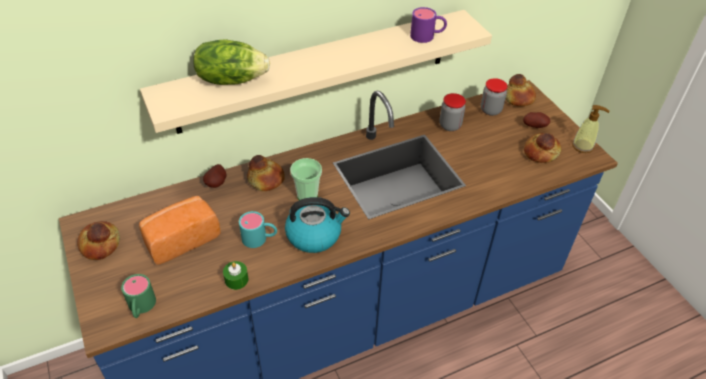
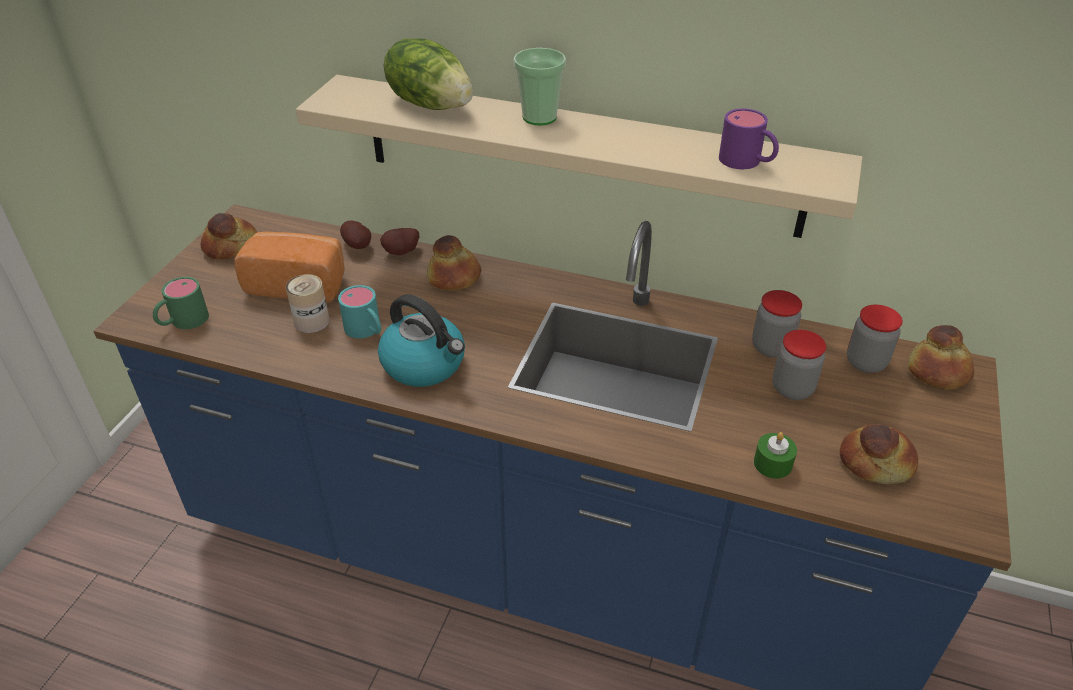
camera: 45 degrees right, 5 degrees down
(221, 254) = (311, 321): none -> can
(236, 279) = (290, 355): green candle -> green candle (772, 464)
(307, 195) = (475, 319): cup -> cup (539, 117)
(479, 140) = (792, 389): none -> jar
(535, 126) = (916, 423): potato -> potato (358, 246)
(583, 146) = (971, 499): soap dispenser -> none

